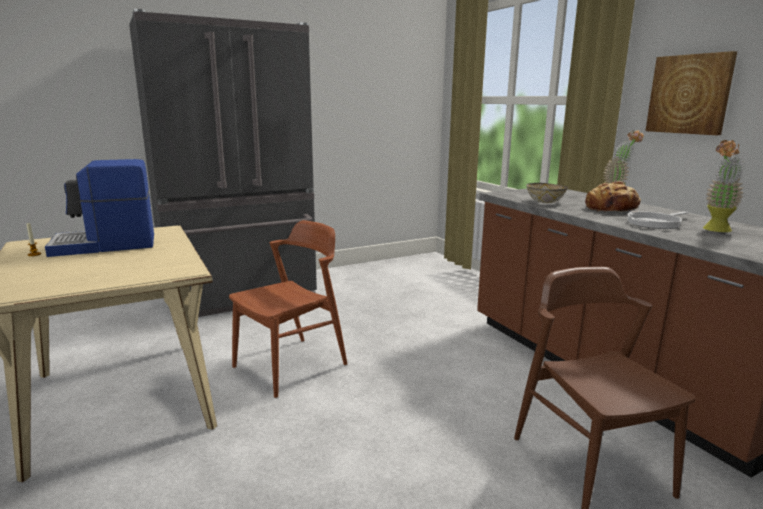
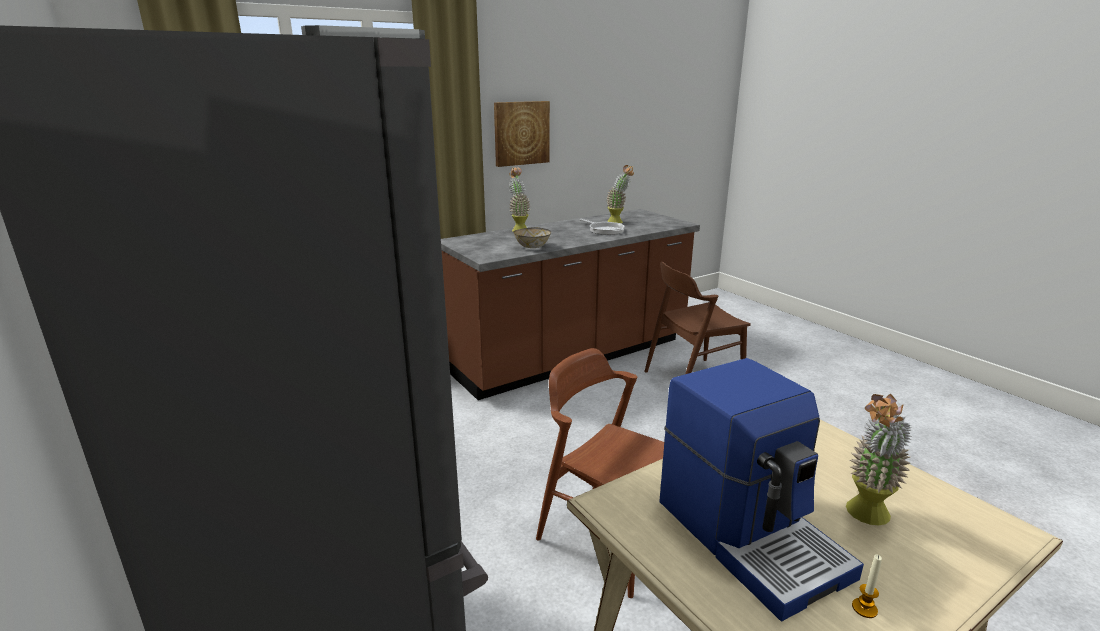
camera: 95 degrees left, 5 degrees up
(74, 266) = (864, 517): none -> potted plant
(611, 209) = (558, 234): bread -> none

